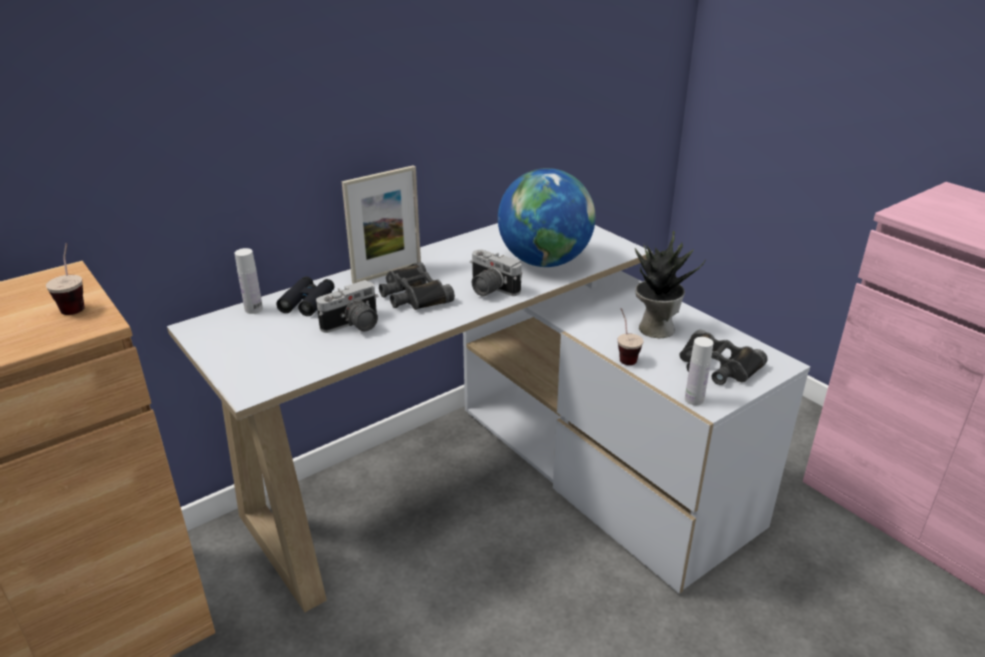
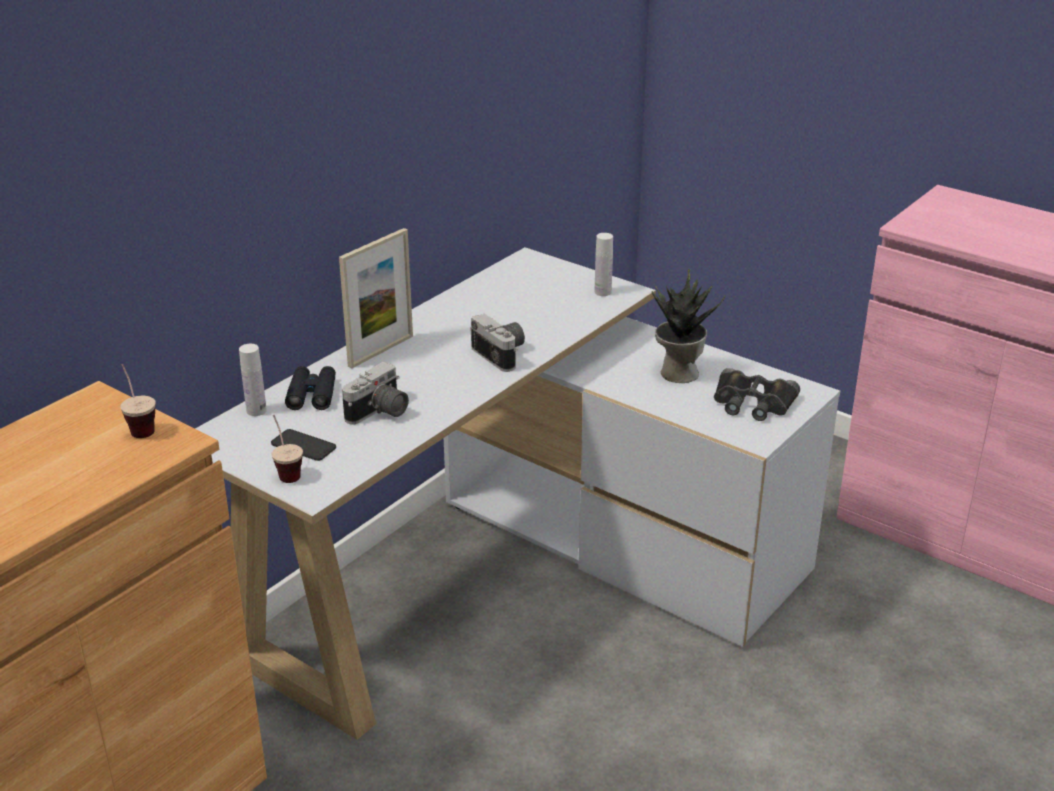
camera: 15 degrees left, 0 degrees up
(271, 345) = (303, 446): none -> phone
(413, 295) = (424, 371): black binoculars -> none
(489, 289) = (503, 354): camera -> camera turned 150 degrees counterclockwise
(544, 262) = (546, 316): globe -> none
(624, 355) = (658, 405): cup -> cup (286, 471)
(694, 399) = (741, 439): white bottle -> white bottle (602, 292)

